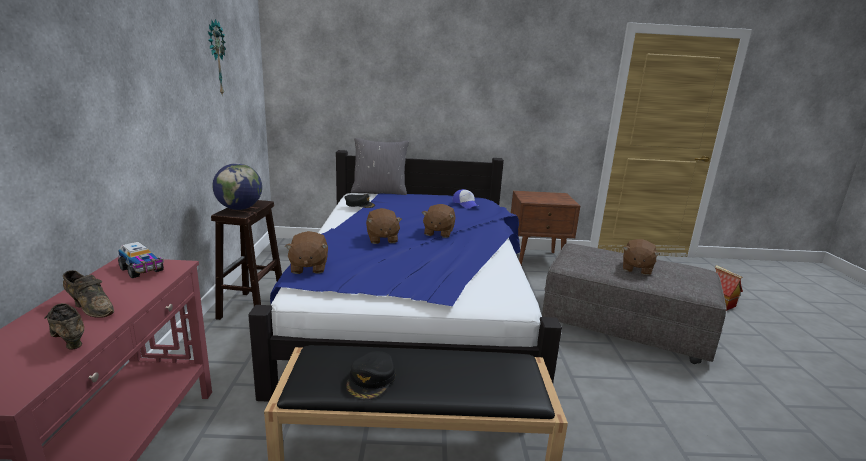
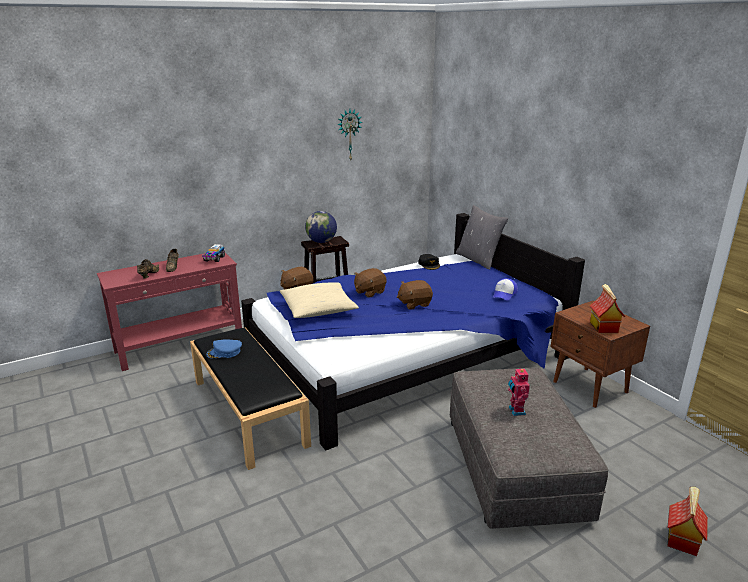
camera: 60 degrees right, 5 degrees up
(371, 380) = (224, 352): black cap -> blue cap
(385, 271) = (318, 309): none -> beige pillow
(558, 201) = (603, 327): none -> toy house
(636, 269) = (515, 411): brown plush toy -> toy robot

